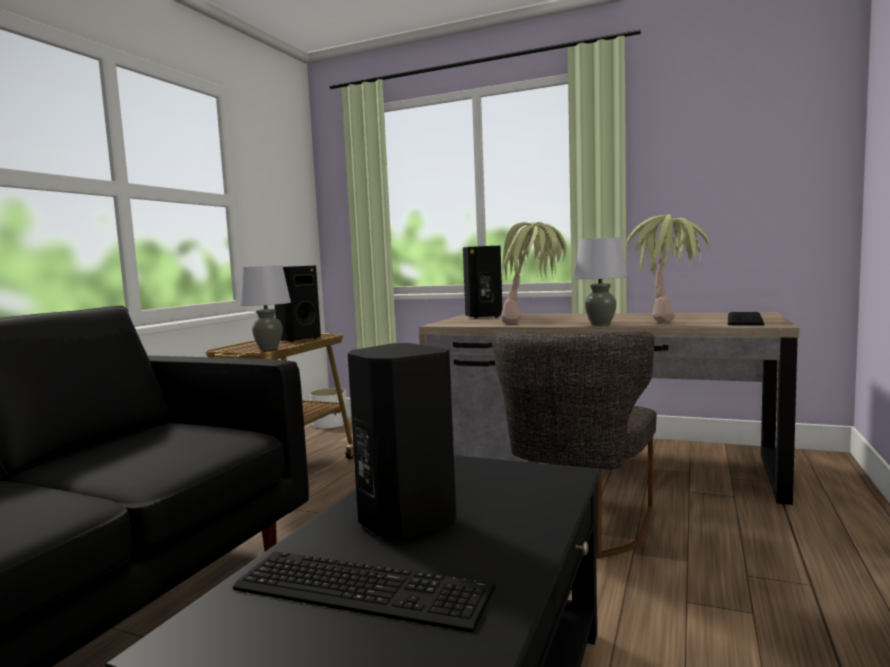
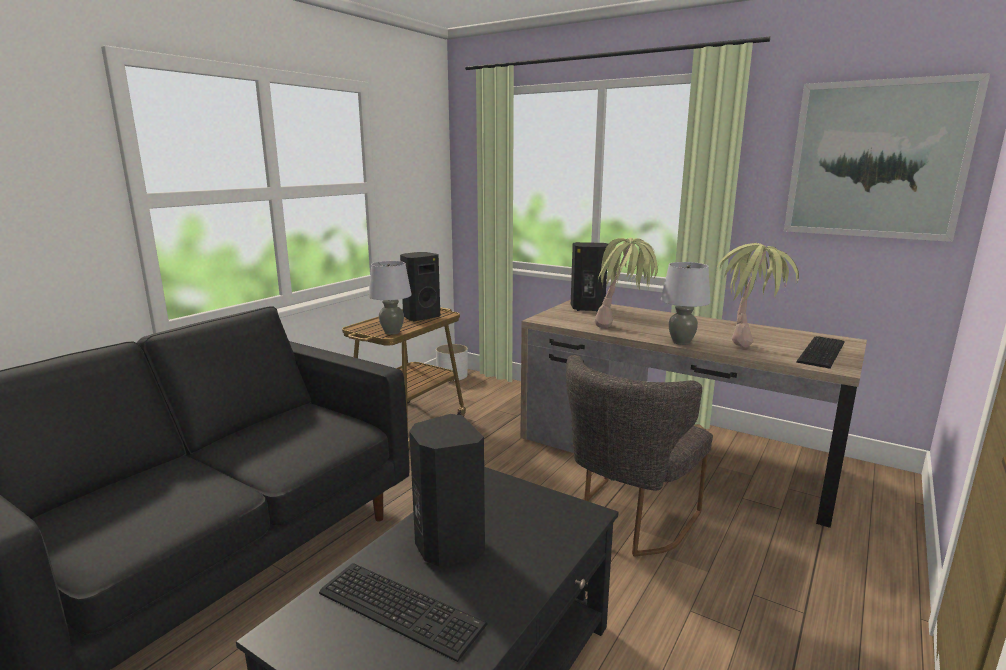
camera: 10 degrees right, 10 degrees up
(755, 138) = (876, 160): none -> picture

